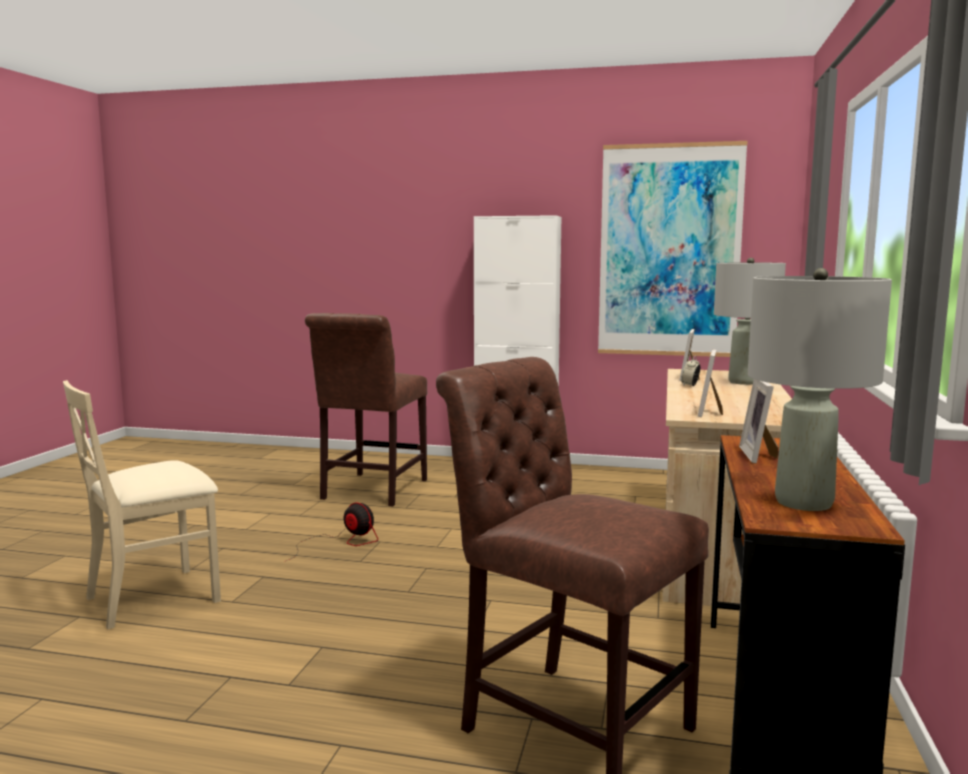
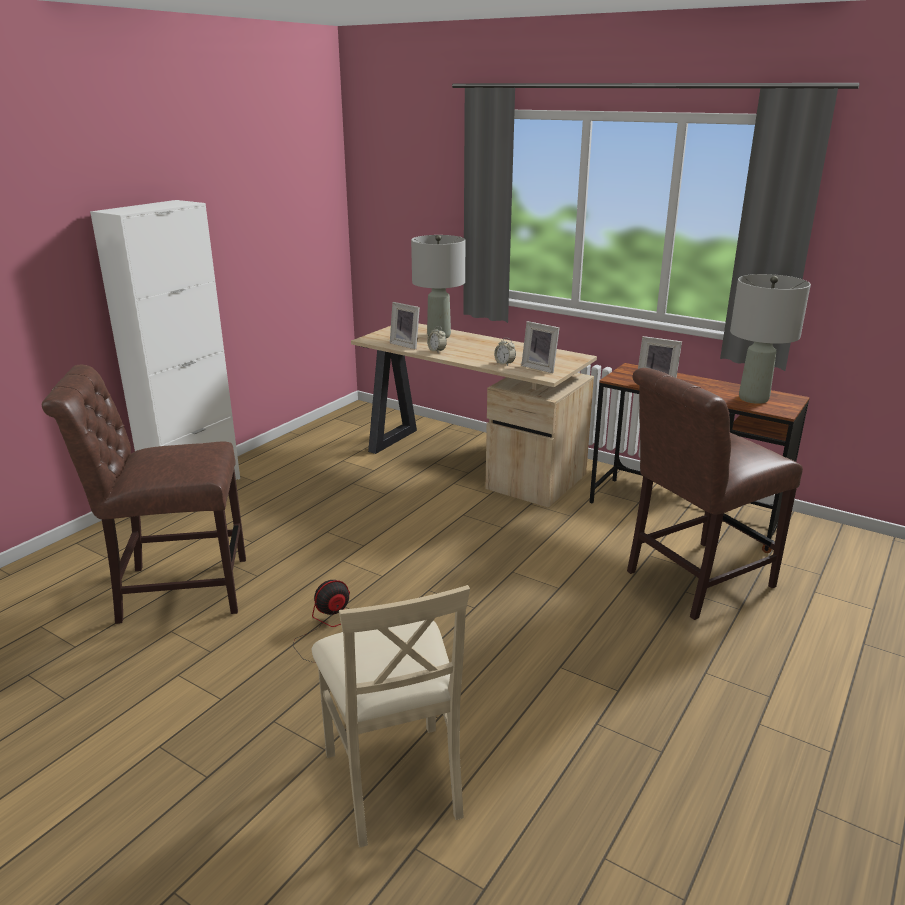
camera: 70 degrees left, 15 degrees up
(371, 491) = (175, 589): brown chair -> brown chair turned 135 degrees clockwise
(669, 251) = (268, 223): picture -> none
(696, 403) = (504, 364): none -> alarm clock

